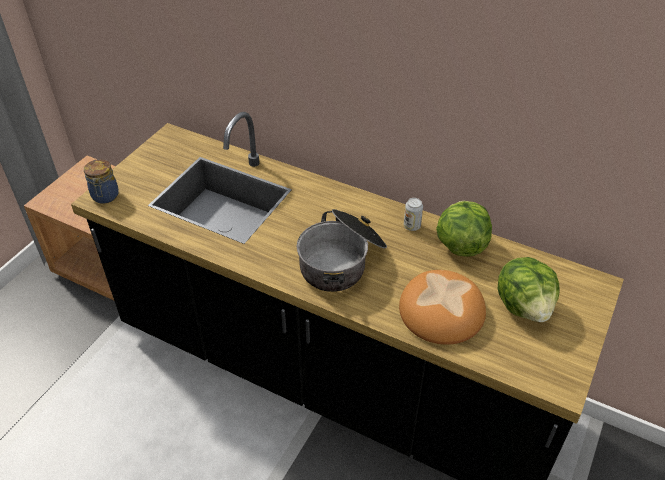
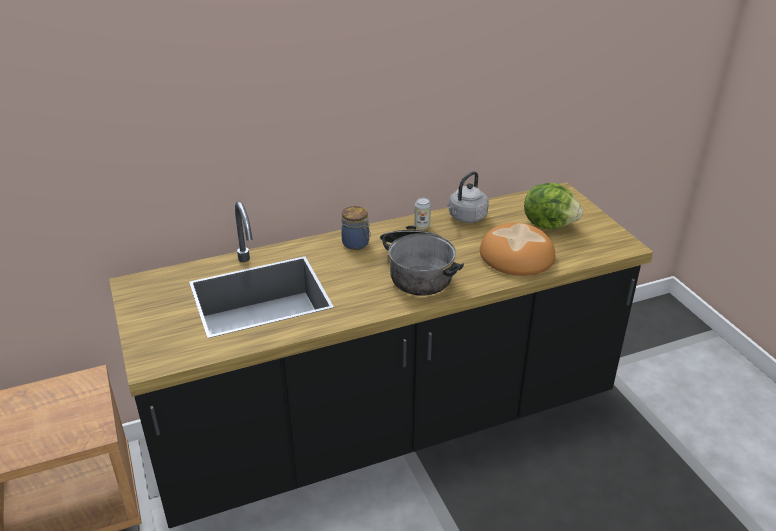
camera: 50 degrees left, 10 degrees down
(105, 196) = (154, 358): jar -> jar (356, 244)
(460, 245) = (466, 218): lettuce -> grey kettle

